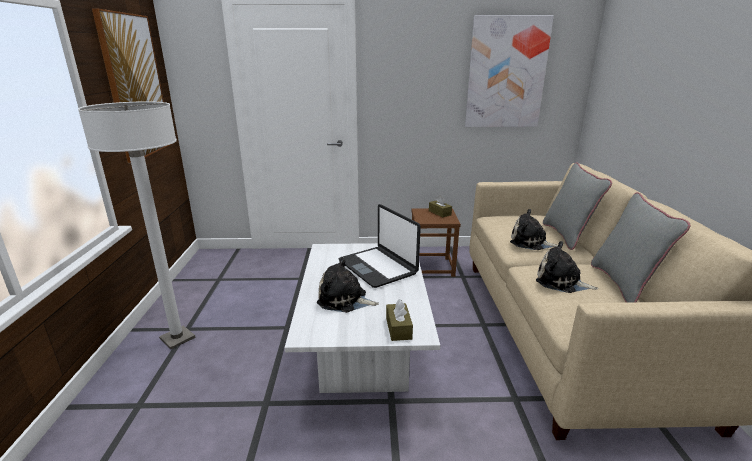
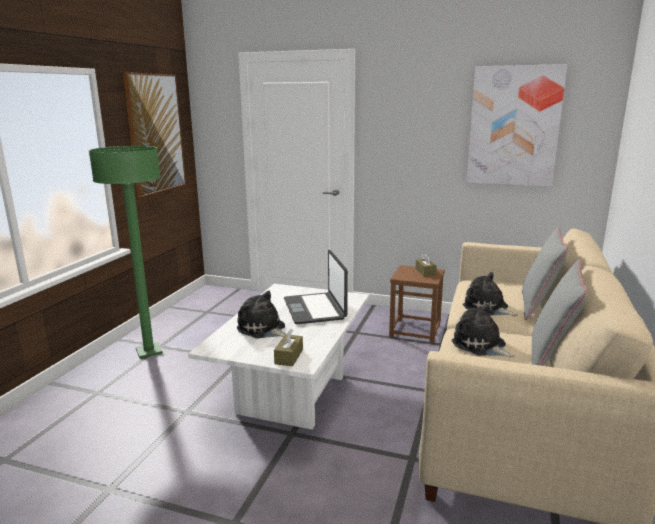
camera: 20 degrees right, 5 degrees down
(177, 338) = (149, 351): white floor lamp -> green floor lamp

